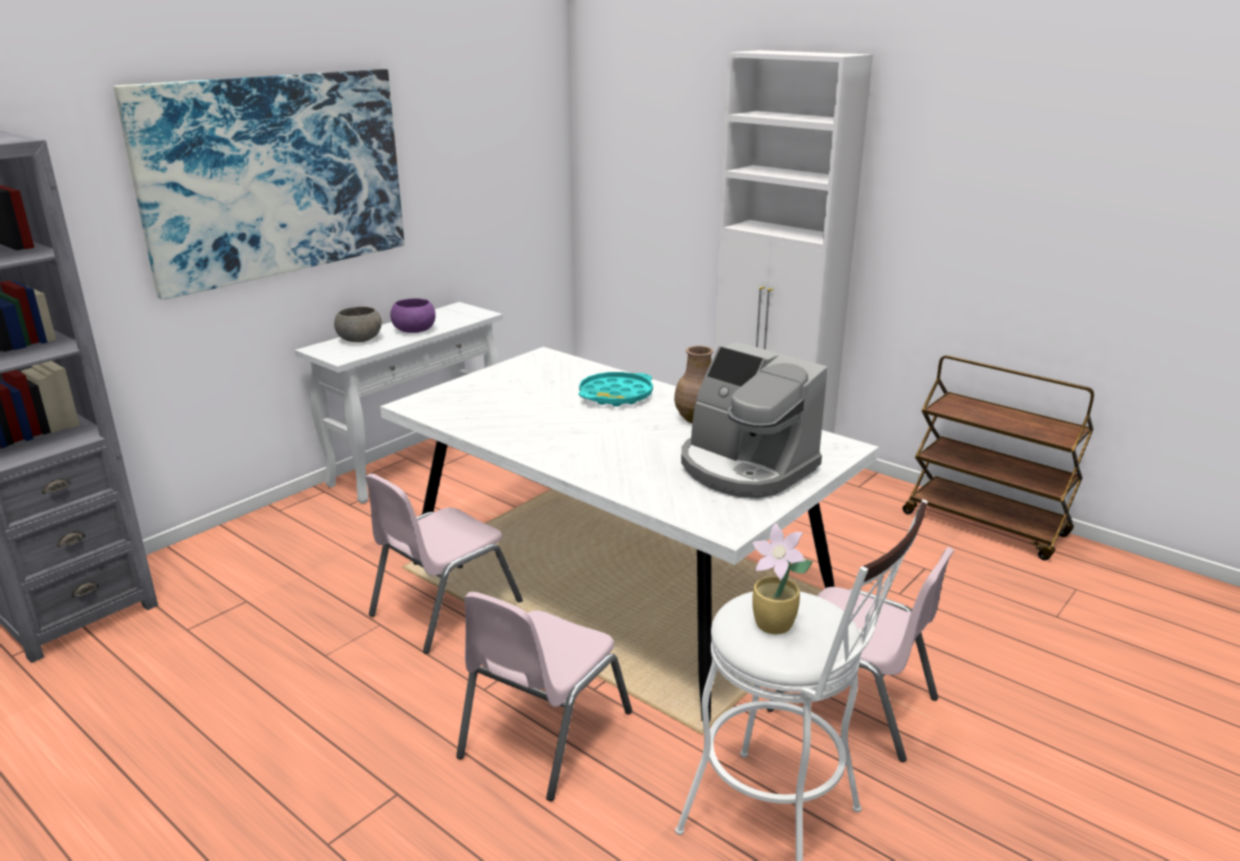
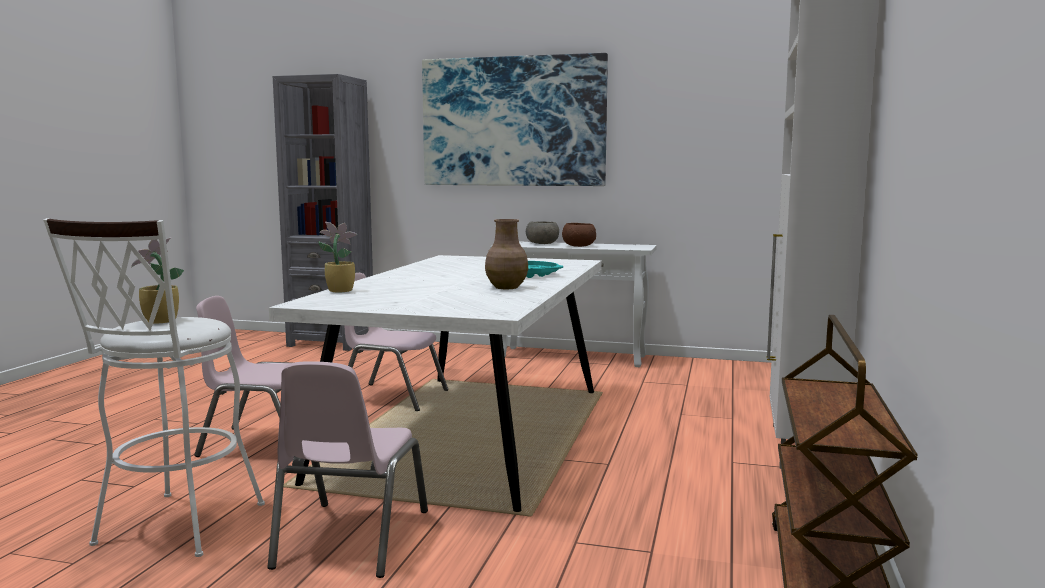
camera: 65 degrees right, 15 degrees down
(415, 330) = (579, 246): purple bowl -> brown bowl
(647, 499) = (339, 290): none -> potted plant
(745, 468) = (419, 300): coffee machine -> none

